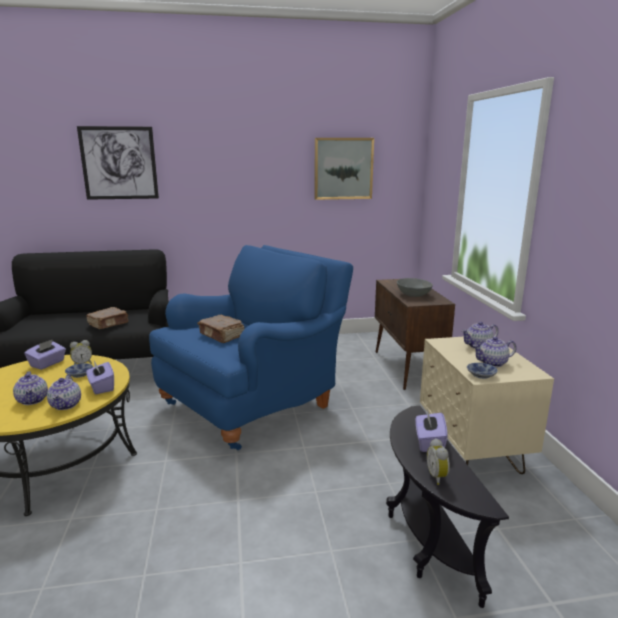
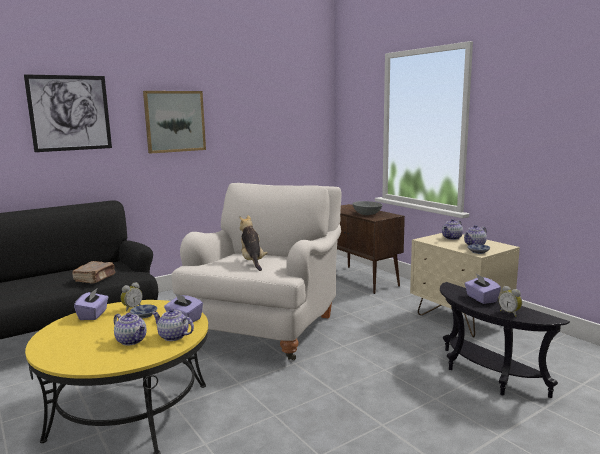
camera: 25 degrees left, 5 degrees down
(66, 405) = (173, 336): teapot -> teapot turned 150 degrees clockwise
(221, 336) = (252, 262): brown book -> plush toy
(254, 403) = (266, 326): blue armchair -> white armchair
(343, 168) = (275, 115): picture -> picture (175, 121)

